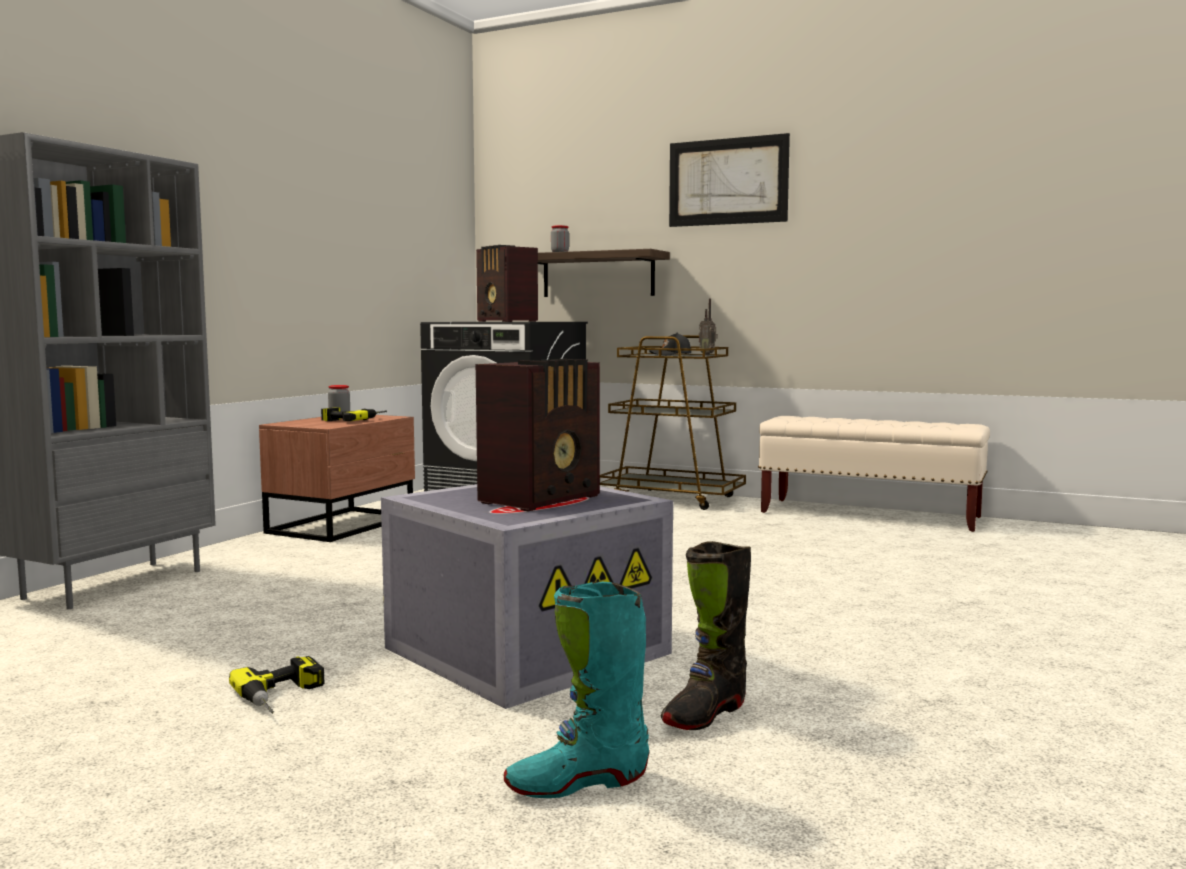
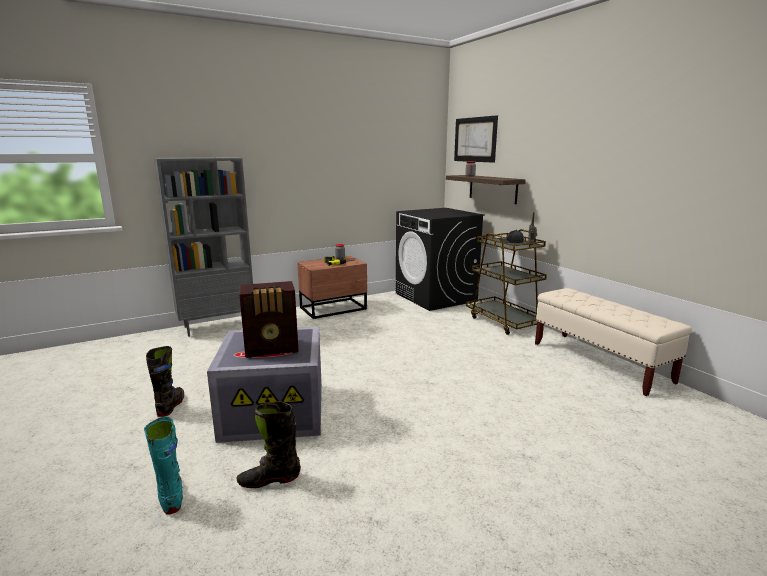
camera: 35 degrees right, 10 degrees up
(285, 697) = (171, 406): power drill -> black boot
(506, 321) = (431, 215): radio -> none
(577, 783) = (171, 495): turquoise boot -> turquoise boot turned 45 degrees clockwise
(727, 181) = (557, 138): picture -> picture (475, 139)

